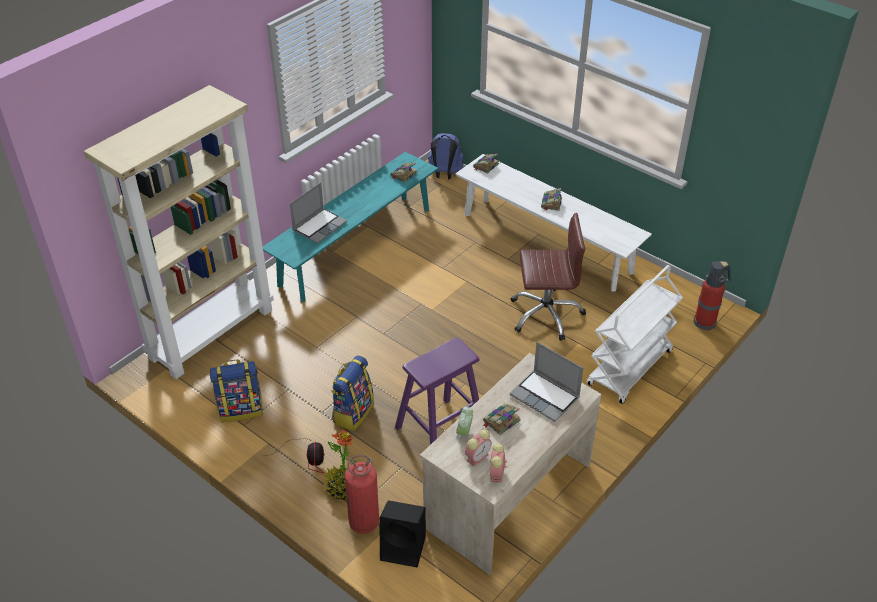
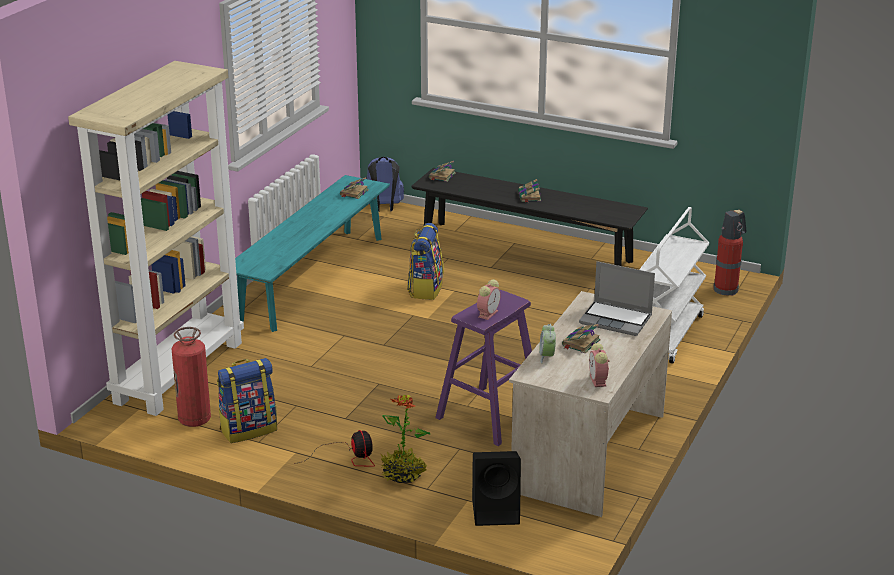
camera: 15 degrees left, 15 degrees down
(319, 226) = (280, 244): laptop -> none
(353, 412) = (381, 413): backpack -> backpack (425, 289)
(364, 522) = (441, 498): fire extinguisher -> fire extinguisher (194, 420)
(478, 457) = (571, 372): alarm clock -> alarm clock (488, 313)
(546, 243) = (526, 249): white bench -> black bench
(546, 314) = (555, 305): brown office chair -> none

